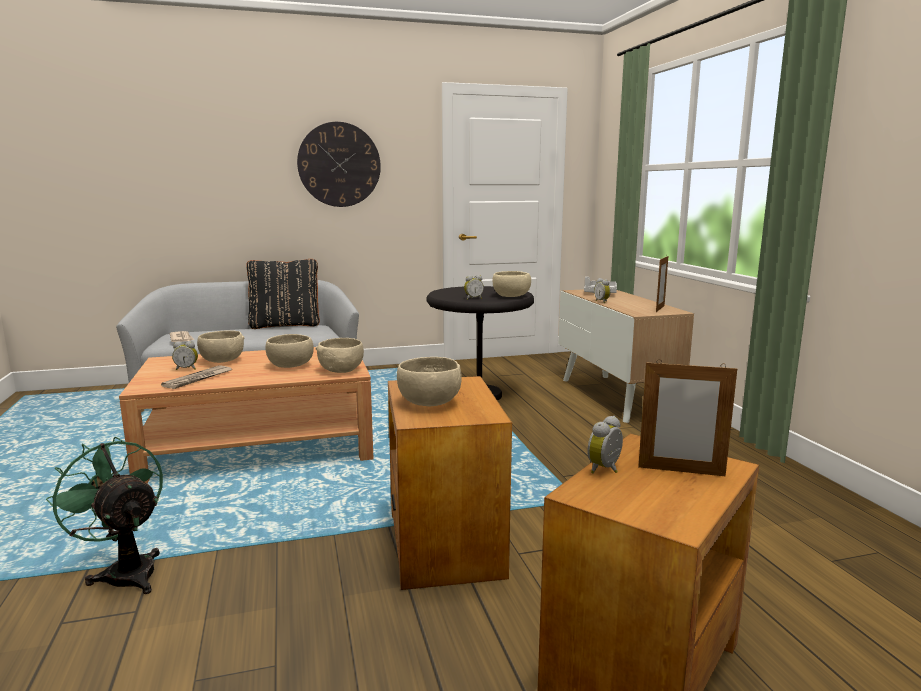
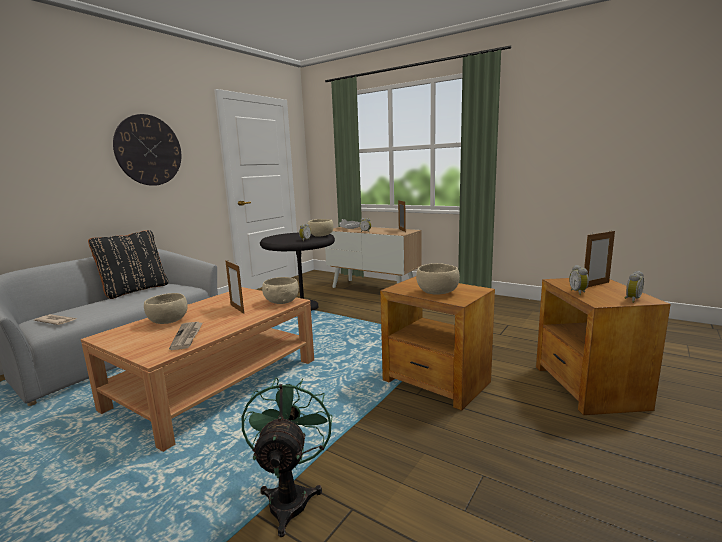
camera: 40 degrees left, 0 degrees up
(126, 571) = (290, 496): green fan -> green fan turned 90 degrees clockwise
(187, 369) = (152, 334): alarm clock -> alarm clock (631, 299)
(291, 366) = (237, 309): beige bowl -> picture frame

